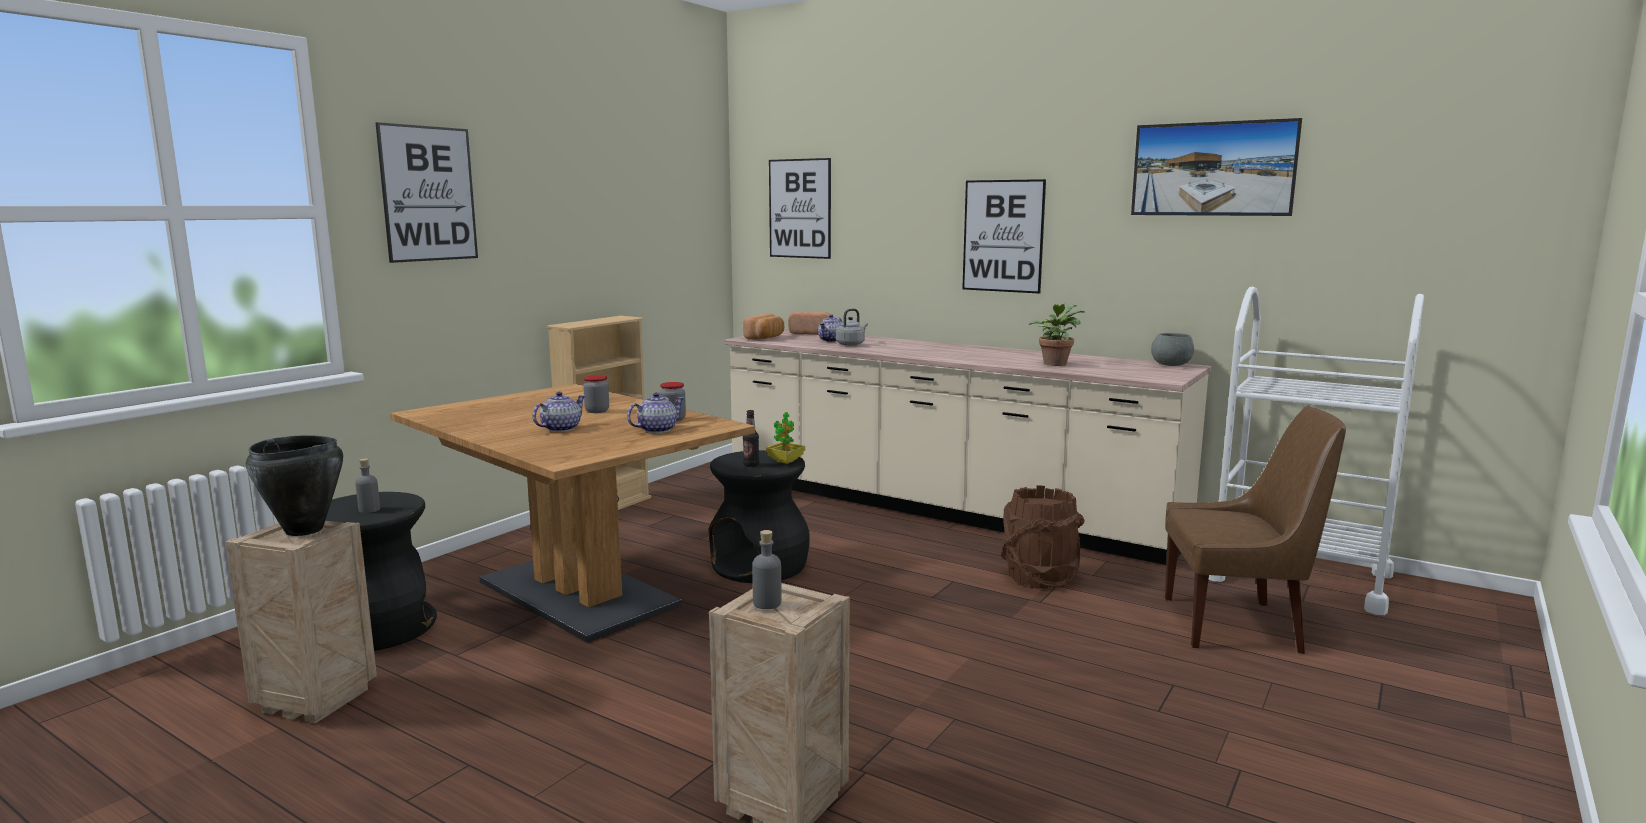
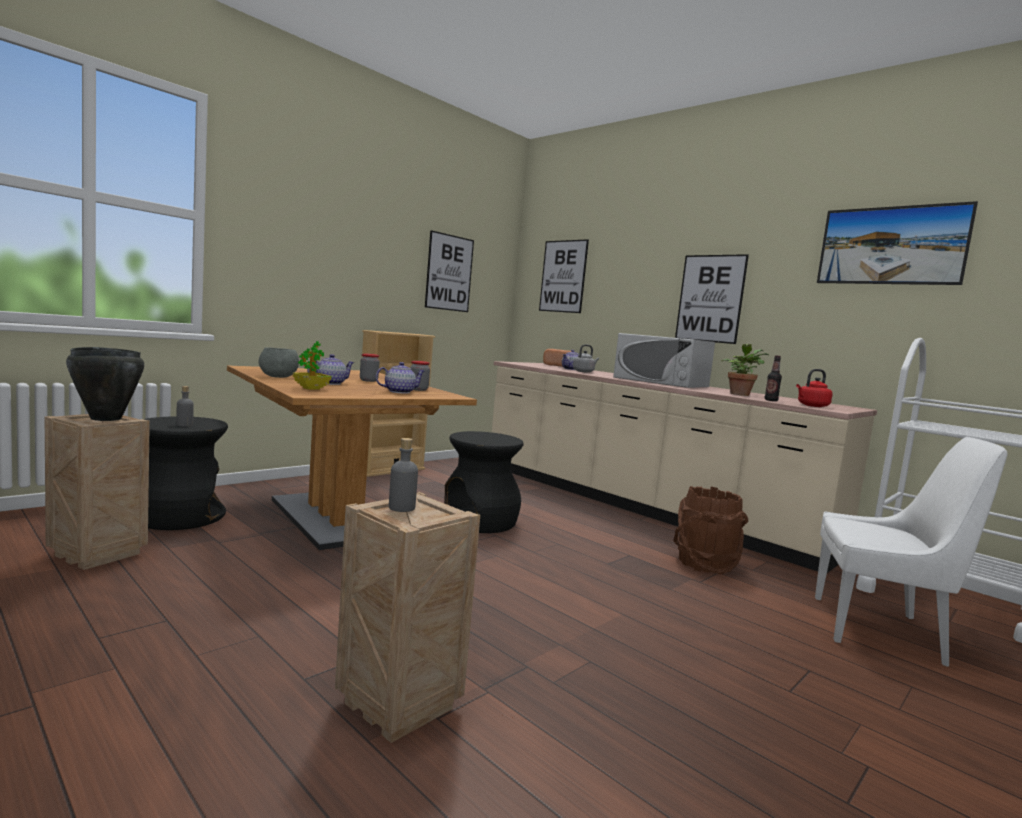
camera: 10 degrees right, 5 degrees down
(428, 194) = (285, 220): picture -> picture (449, 273)
(751, 465) = (481, 439): bottle -> bottle (771, 400)
(765, 338) = (524, 363): bread -> none
(785, 461) = (508, 440): potted plant -> potted plant (311, 388)
(954, 351) = (661, 382): none -> white microwave
(1141, 375) = (811, 406): none -> red kettle
(1171, 365) = (841, 405): grey bowl -> grey bowl (278, 377)
(1237, 625) = (881, 630): brown chair -> white chair

